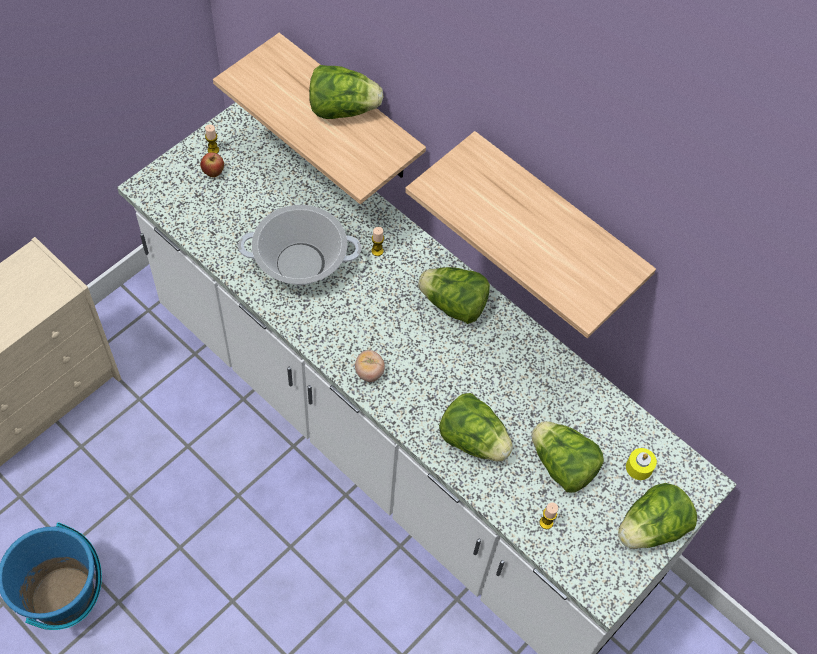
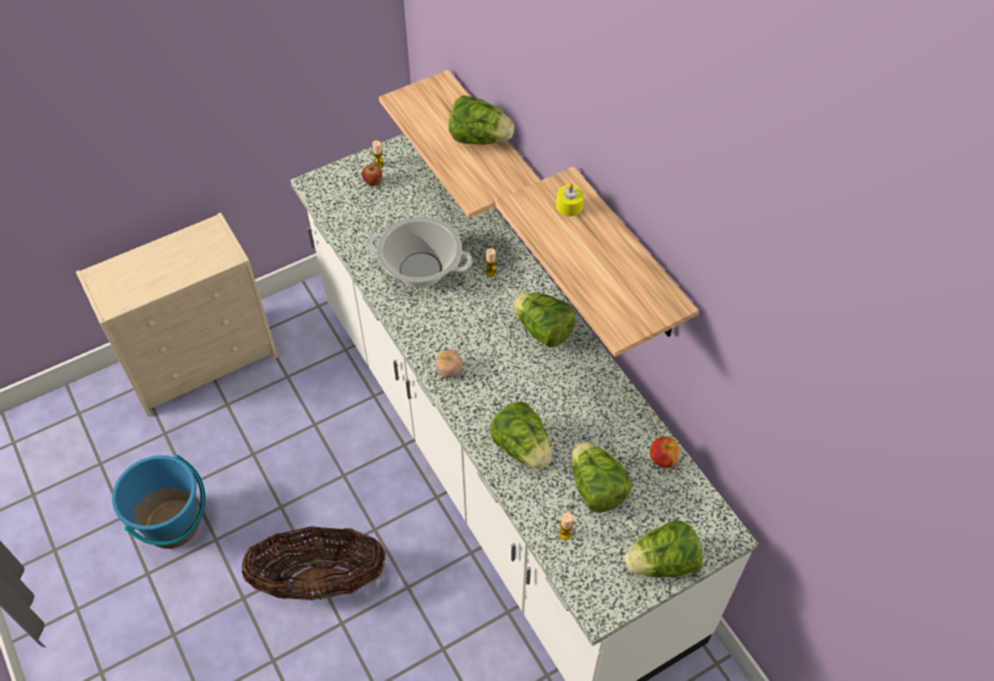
camera: 20 degrees right, 5 degrees down
(249, 617) = (320, 581): none -> basket
(618, 418) = (663, 459): none -> apple
(639, 467) = (668, 506): yellow candle -> yellow candle (569, 206)

